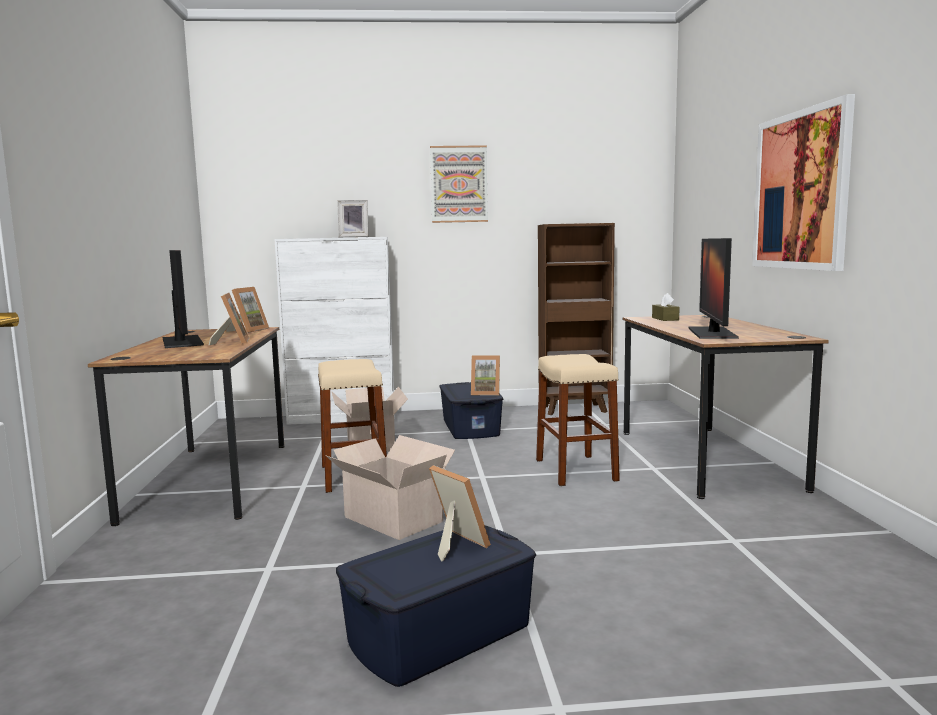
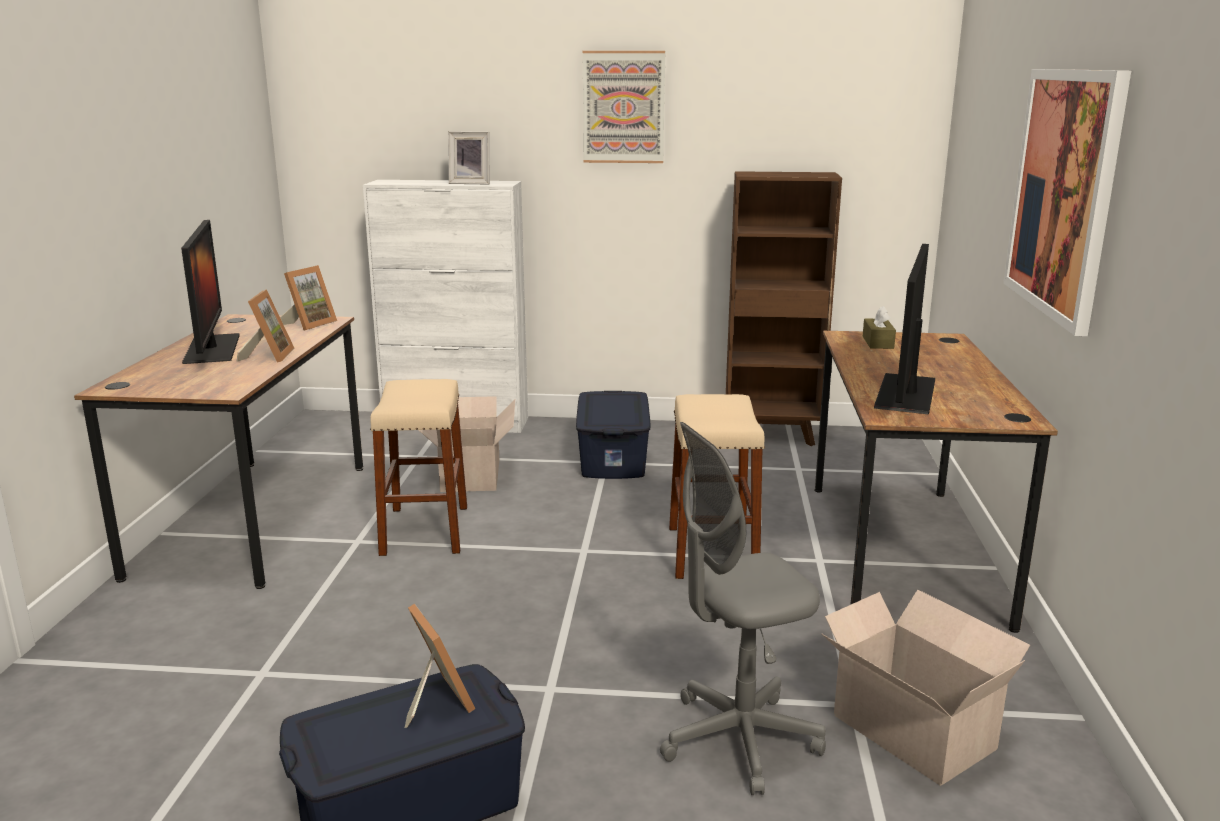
camera: 10 degrees right, 10 degrees up
(392, 518) = (438, 610): cardboard box -> cardboard box (910, 729)
(486, 393) = (631, 417): picture frame -> none
(668, 568) = (739, 740): none -> grey office chair

